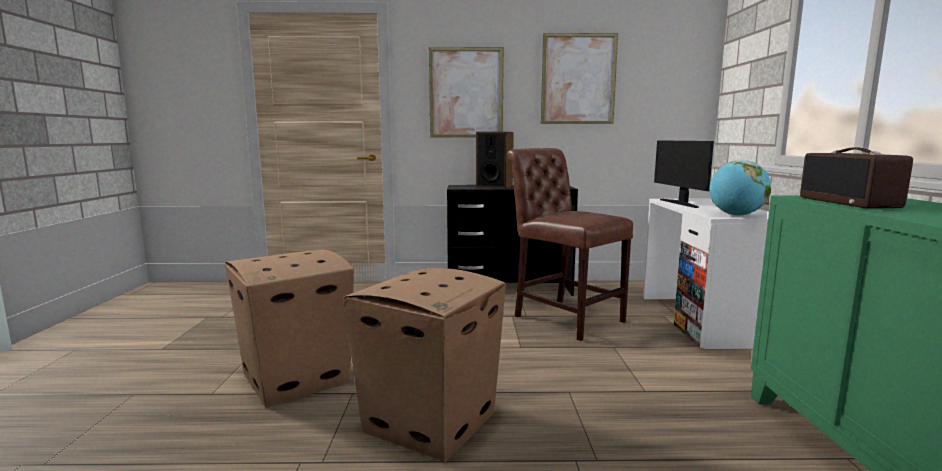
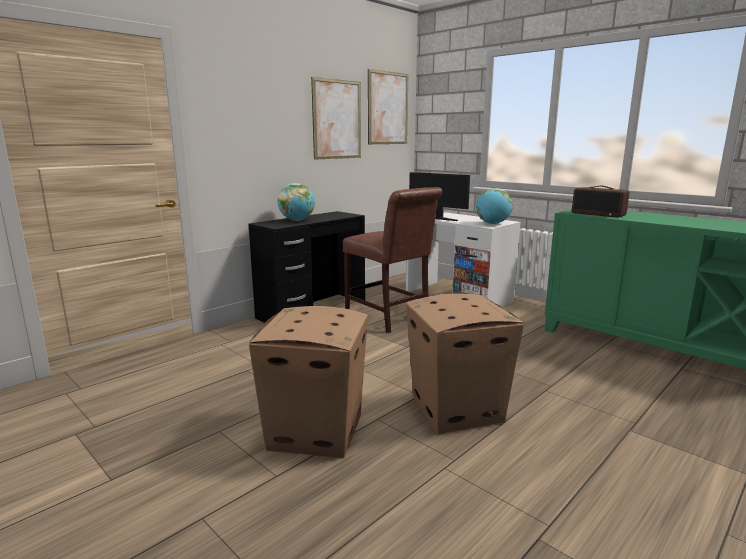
camera: 45 degrees left, 5 degrees up
(466, 93) = (254, 131): picture -> picture (388, 108)
(494, 186) = (297, 220): speaker -> globe
(564, 317) = (389, 318): brown chair -> brown chair turned 135 degrees counterclockwise

